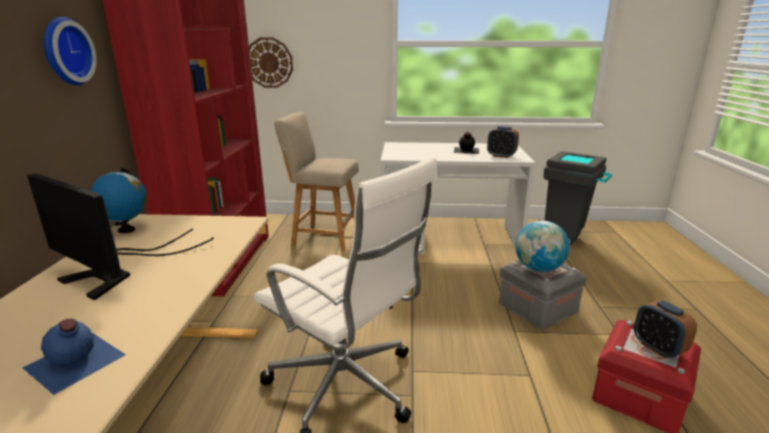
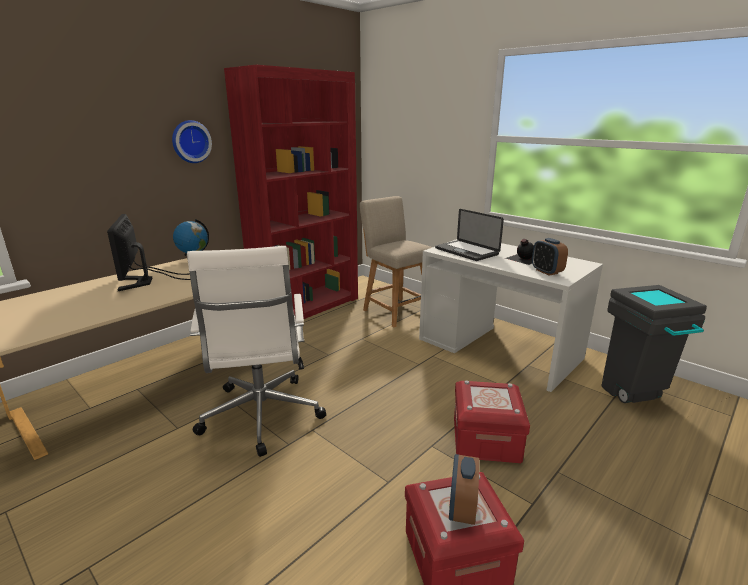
camera: 40 degrees right, 0 degrees up
(74, 362) = (65, 314): blue bottle -> none
(269, 63) = (393, 150): wall clock -> none
(416, 153) = (466, 251): none -> laptop
(537, 308) = (486, 440): grey storage box -> red storage box
(538, 269) = (482, 396): globe -> none

